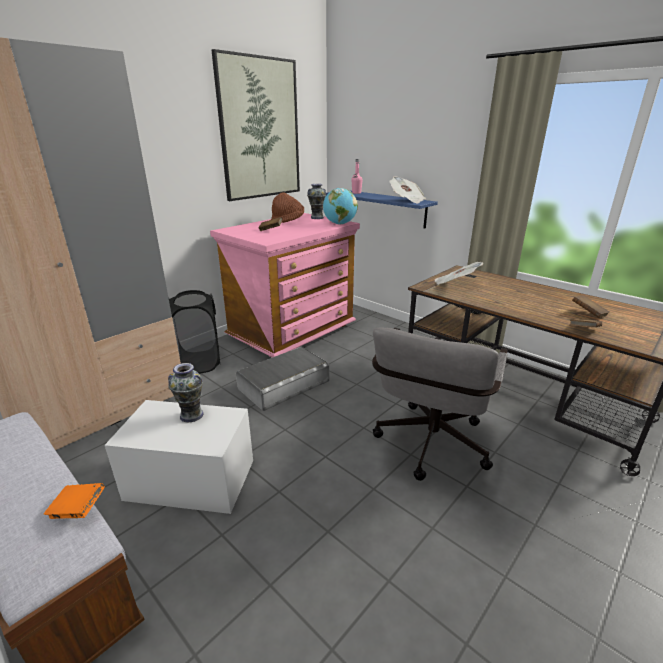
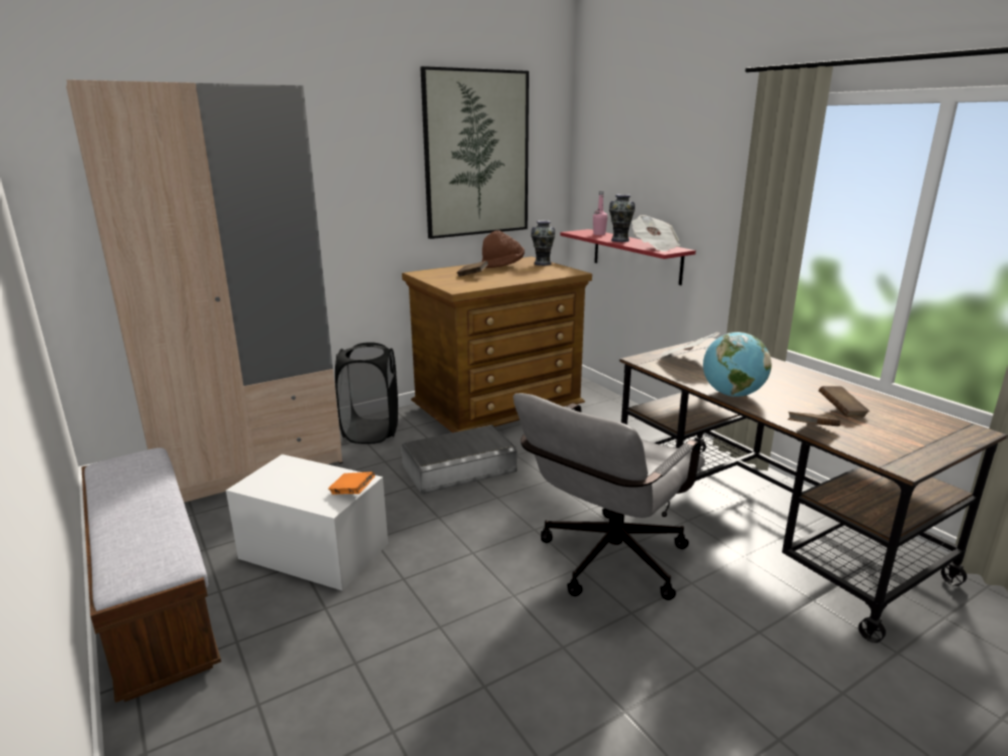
camera: 15 degrees right, 5 degrees down
(78, 510) = (178, 535): orange book -> orange book (352, 492)
(191, 415) = (321, 475): vase -> vase (620, 240)
(292, 331) = (498, 408): pink dresser -> brown dresser
(339, 224) = (564, 273): globe -> globe (732, 394)
(386, 208) = (636, 256): blue shelf -> red shelf

